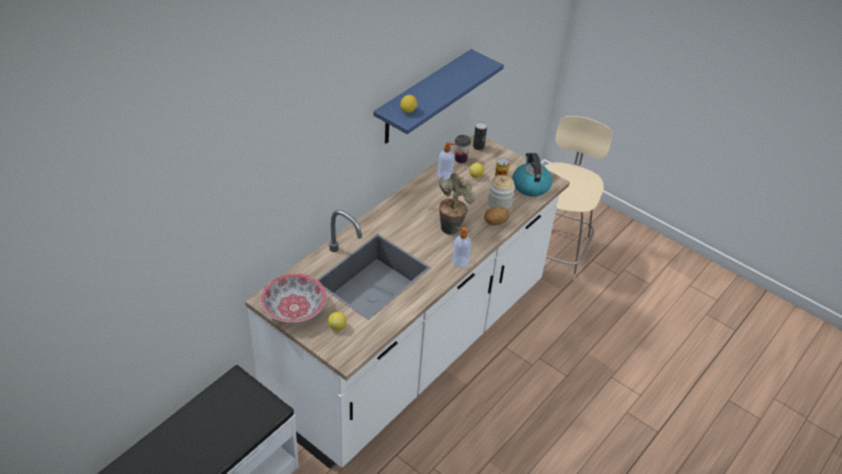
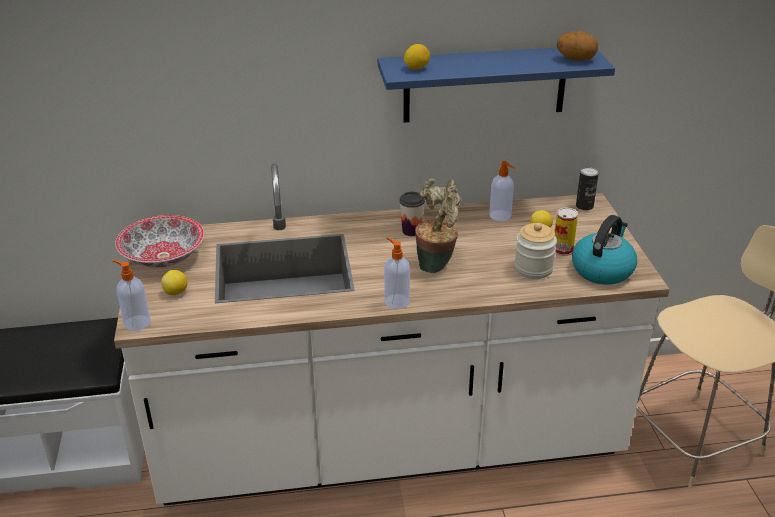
camera: 45 degrees right, 10 degrees down
(343, 358) = (136, 323): none -> soap dispenser
(460, 159) = (543, 209): cup -> cup (411, 231)
(495, 222) = (499, 284): potato -> potato (576, 59)

